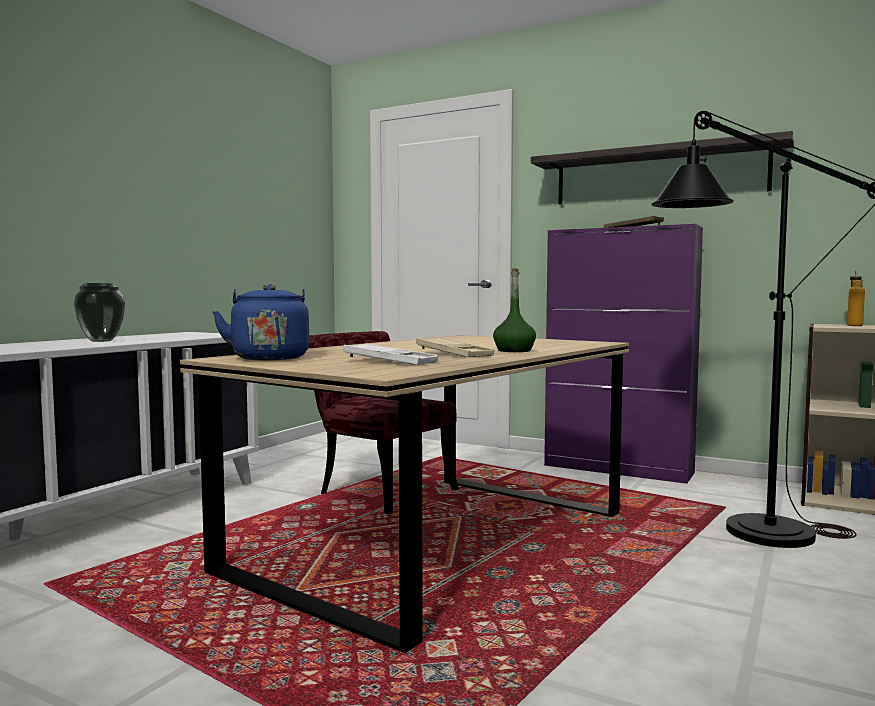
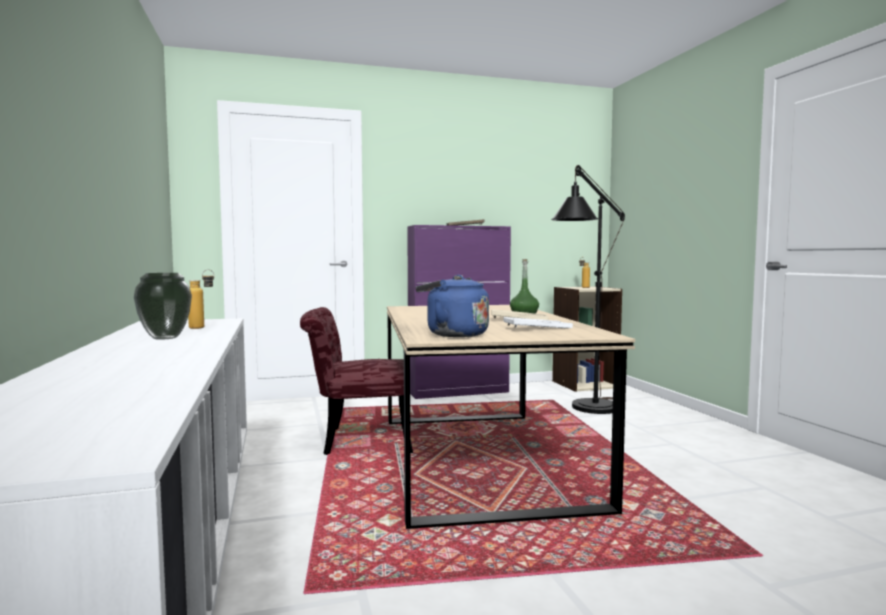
camera: 45 degrees left, 0 degrees up
(175, 337) = (202, 327): none -> bottle
(658, 175) = (468, 191): shelf -> none

